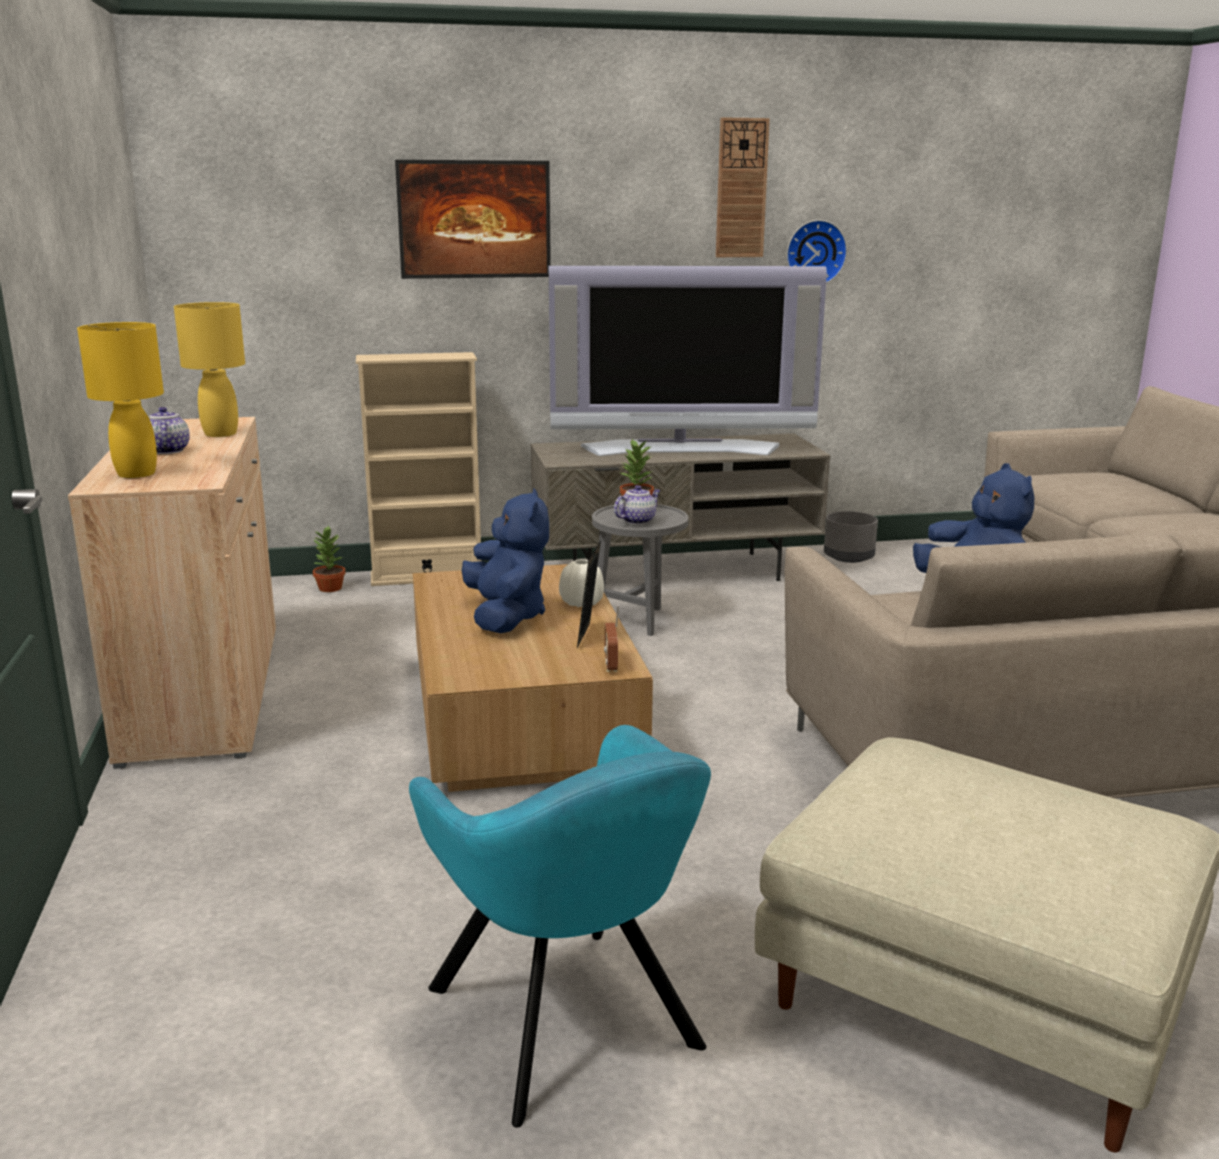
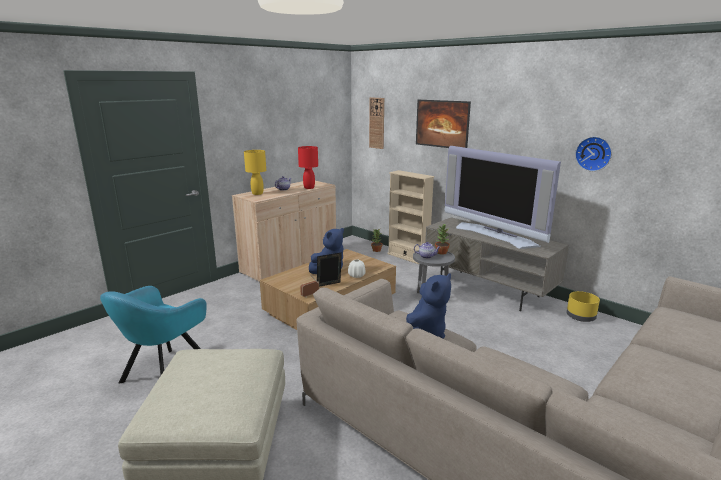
camera: 55 degrees right, 0 degrees up
(220, 434) = (309, 187): yellow table lamp -> red table lamp
(741, 188) = (555, 117): wall clock -> wall clock (377, 123)
(848, 557) = (580, 317): grey planter -> yellow planter

